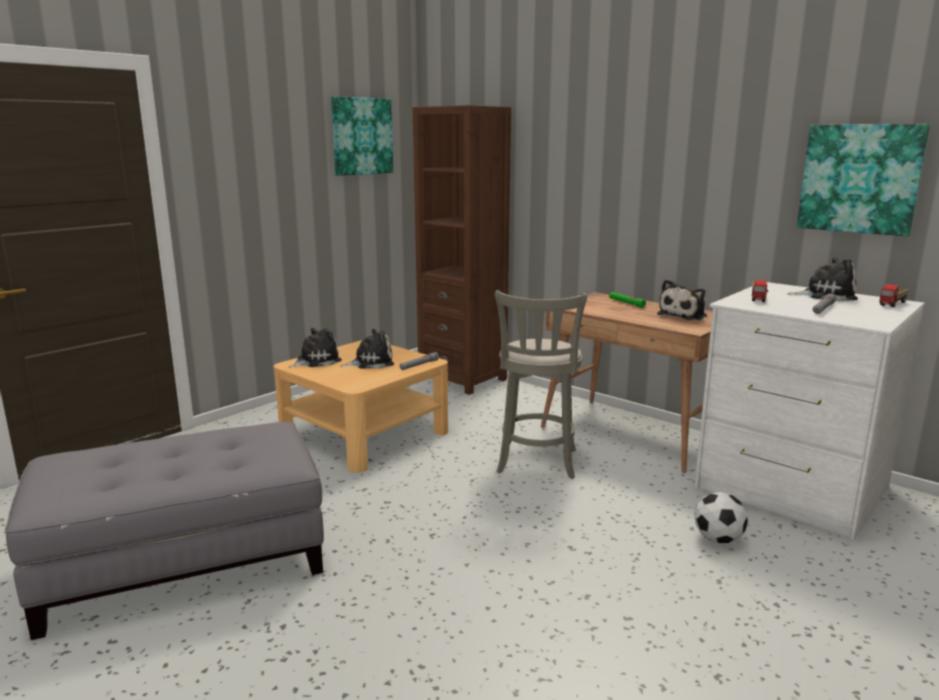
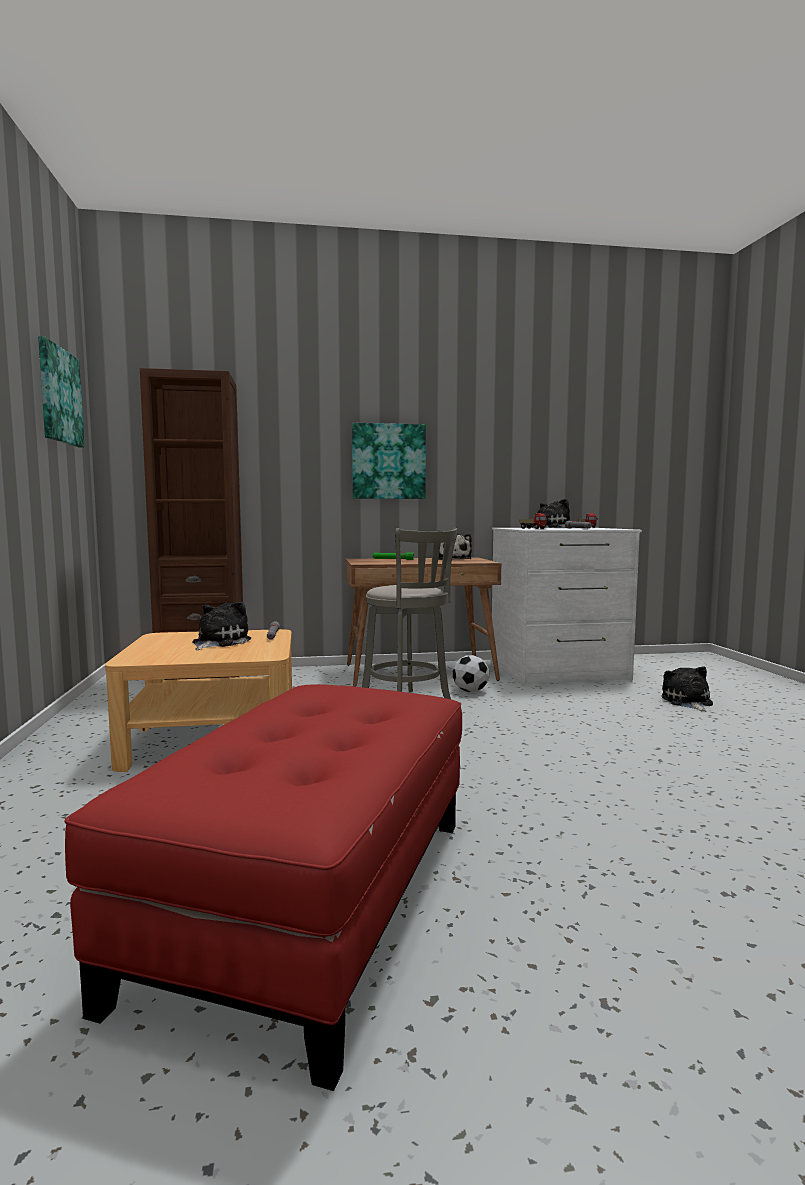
camera: 50 degrees left, 10 degrees down
(184, 565) = (315, 901): grey ottoman -> red ottoman
(316, 361) = (151, 653): plush toy -> plush toy (687, 702)
(718, 539) = (592, 701): football -> football (470, 691)
(860, 179) = (543, 450): picture -> picture (388, 461)

